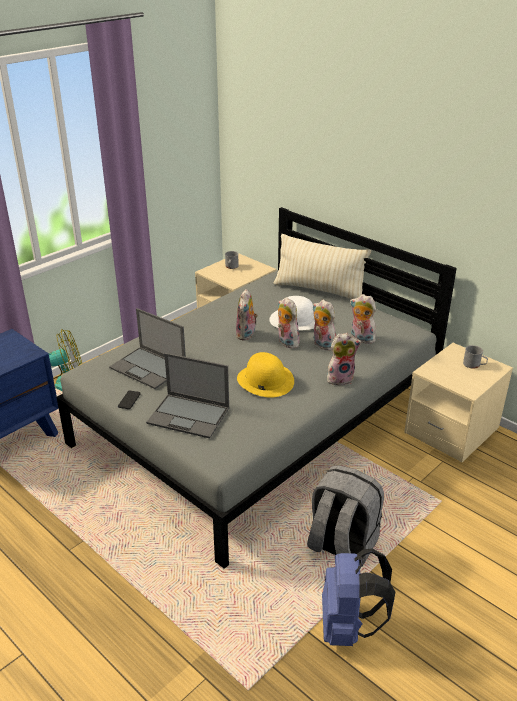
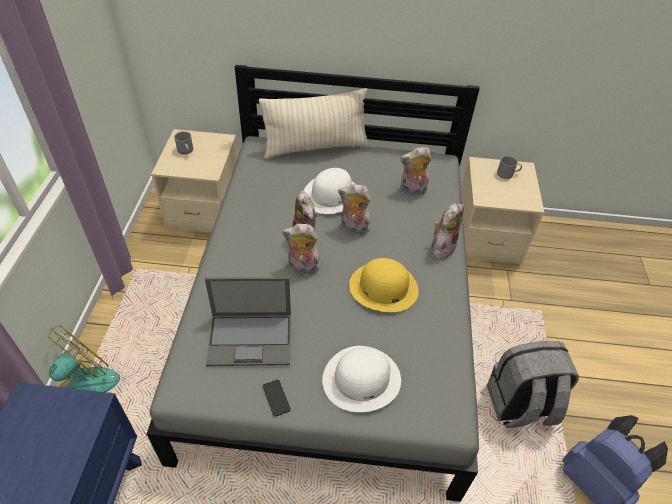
camera: 40 degrees left, 15 degrees up
(189, 416) = (362, 379): laptop -> white hat
(322, 345) = (388, 215): plush toy -> plush toy (302, 268)

